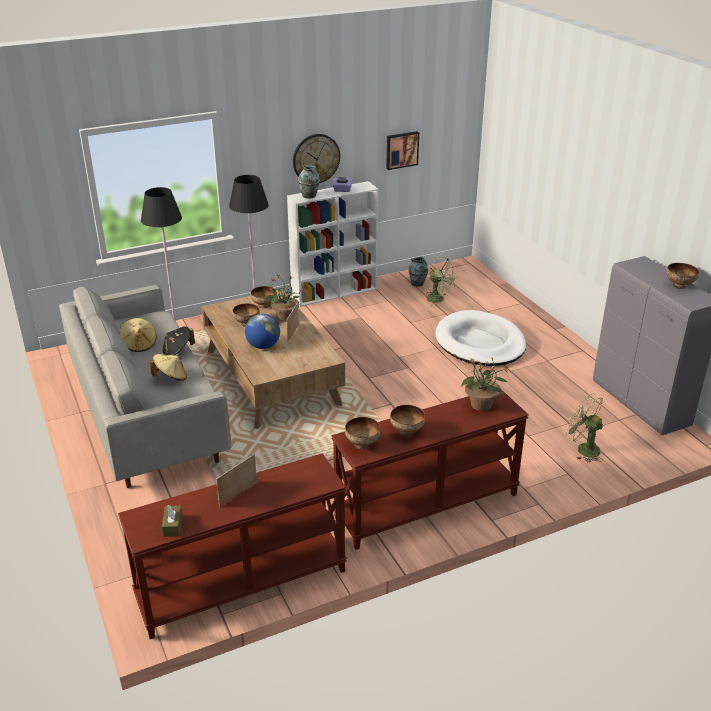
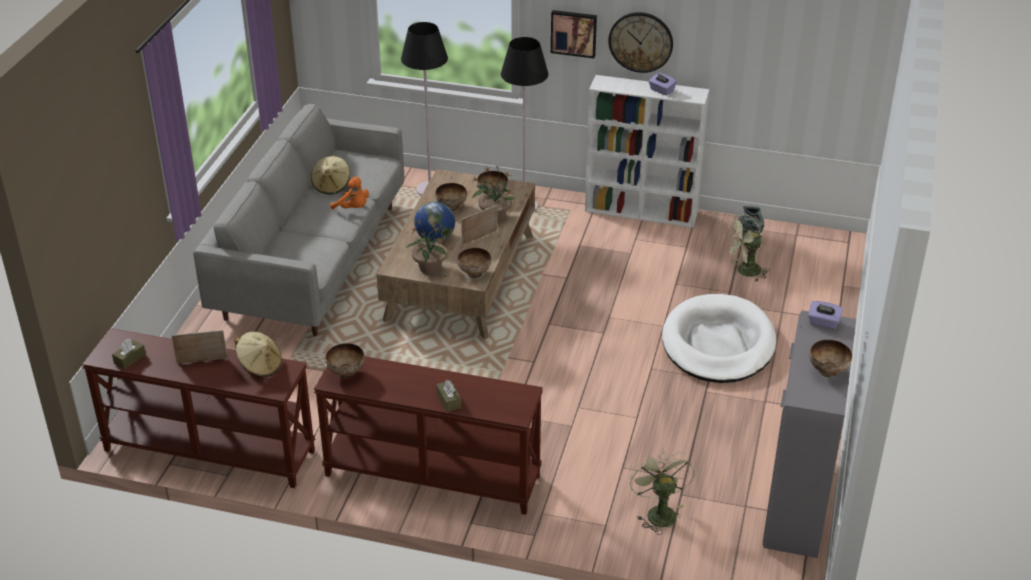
camera: 40 degrees right, 5 degrees up
(171, 377) = (317, 231): beige hat -> beige hat (260, 366)
(178, 351) = (353, 208): black hat -> orange plush toy
(309, 196) = (616, 85): vase -> none
(401, 150) = (765, 63): picture -> picture (574, 33)
(407, 432) = (398, 383): bowl -> bowl (474, 274)
(439, 300) = (744, 272): green fan -> green fan turned 75 degrees clockwise
(457, 425) = (448, 400): none -> brown tissue box
(481, 405) = (498, 395): potted plant -> potted plant (430, 269)
(634, 264) = (823, 323): none -> purple tissue box

